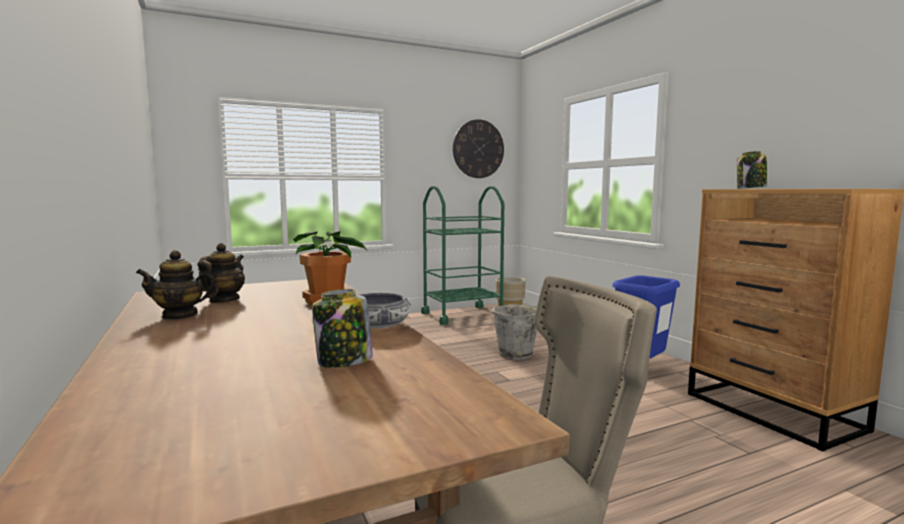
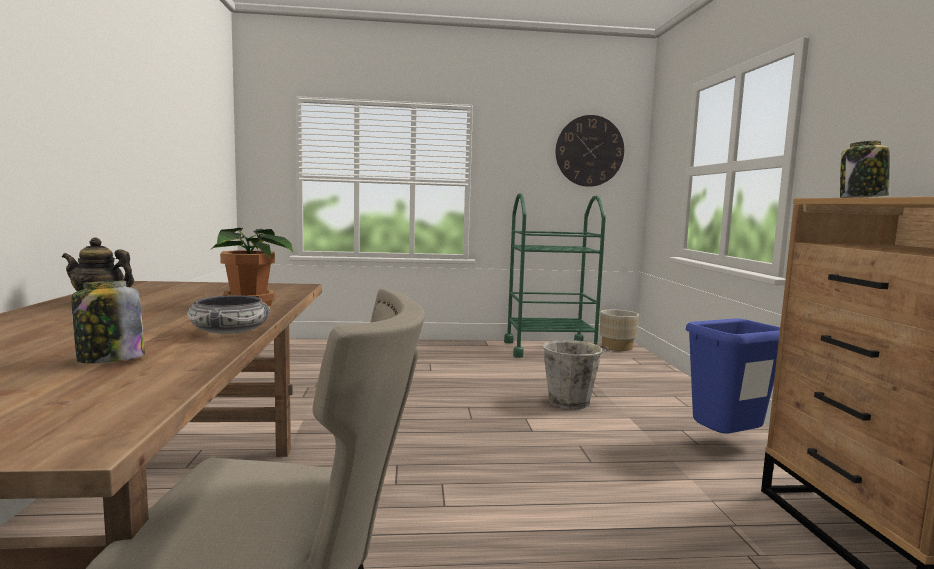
camera: 20 degrees right, 0 degrees up
(223, 300) = (166, 294): teapot -> none

